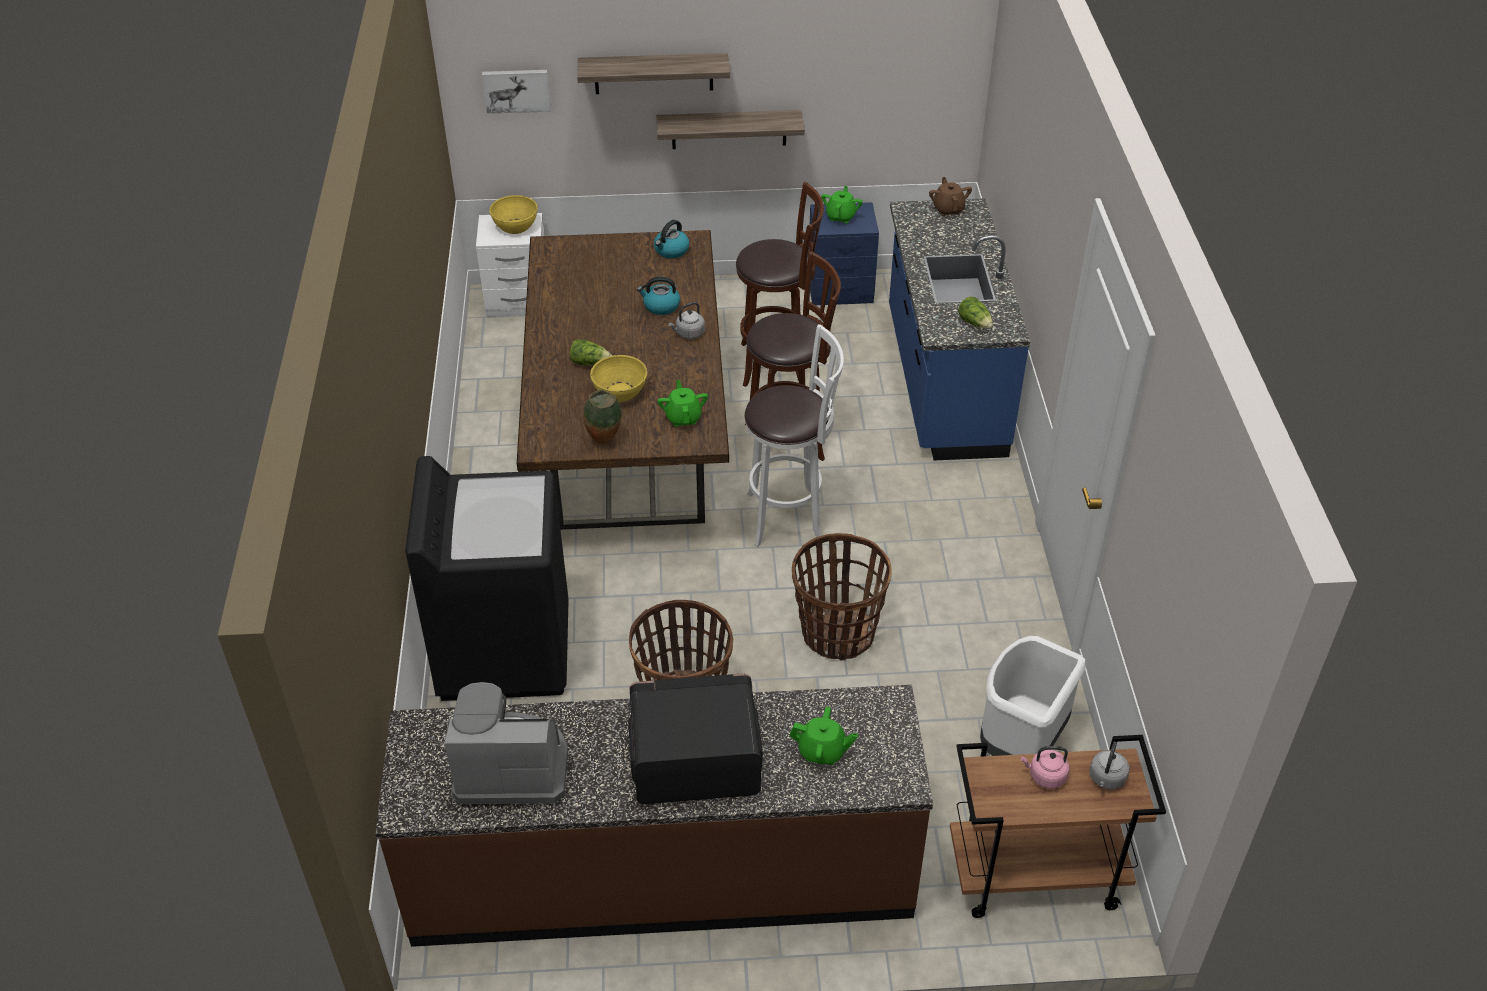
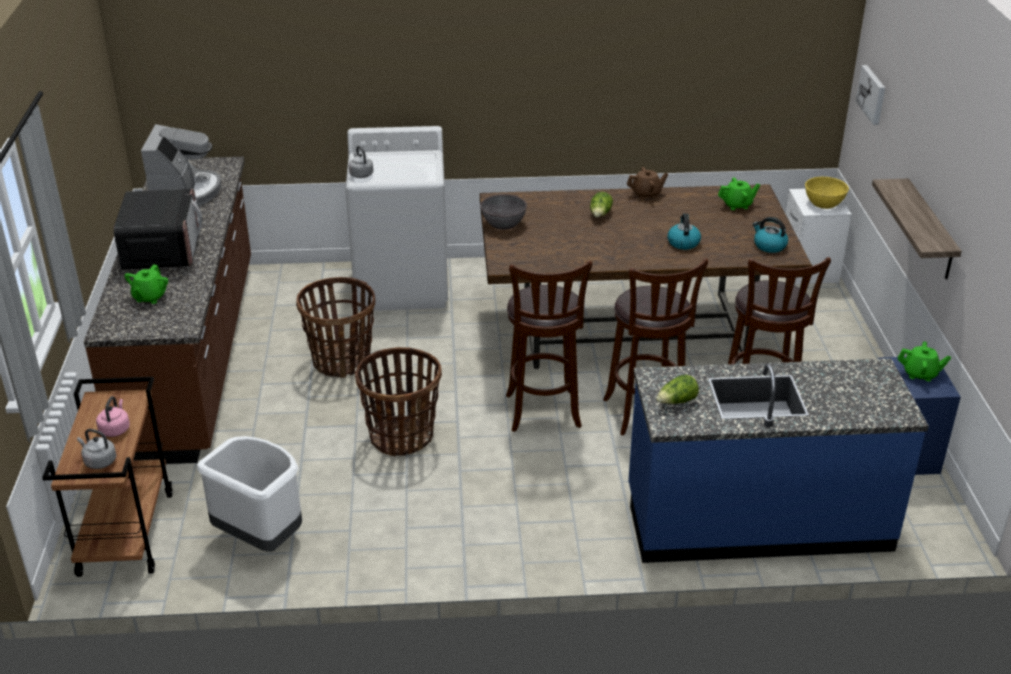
camera: 90 degrees right, 10 degrees down
(504, 650) = (403, 286): black washing machine -> white washing machine
(604, 441) = (503, 223): vase -> grey bowl
(620, 392) = (563, 228): yellow bowl -> none
(653, 73) = (917, 136): shelf -> none
(683, 417) = (533, 255): green teapot -> green teapot (737, 205)
(688, 333) = (646, 256): grey kettle -> grey kettle (360, 174)
(790, 516) = (543, 414): white stool -> brown stool
(948, 209) = (891, 396): brown teapot -> brown teapot (646, 194)

